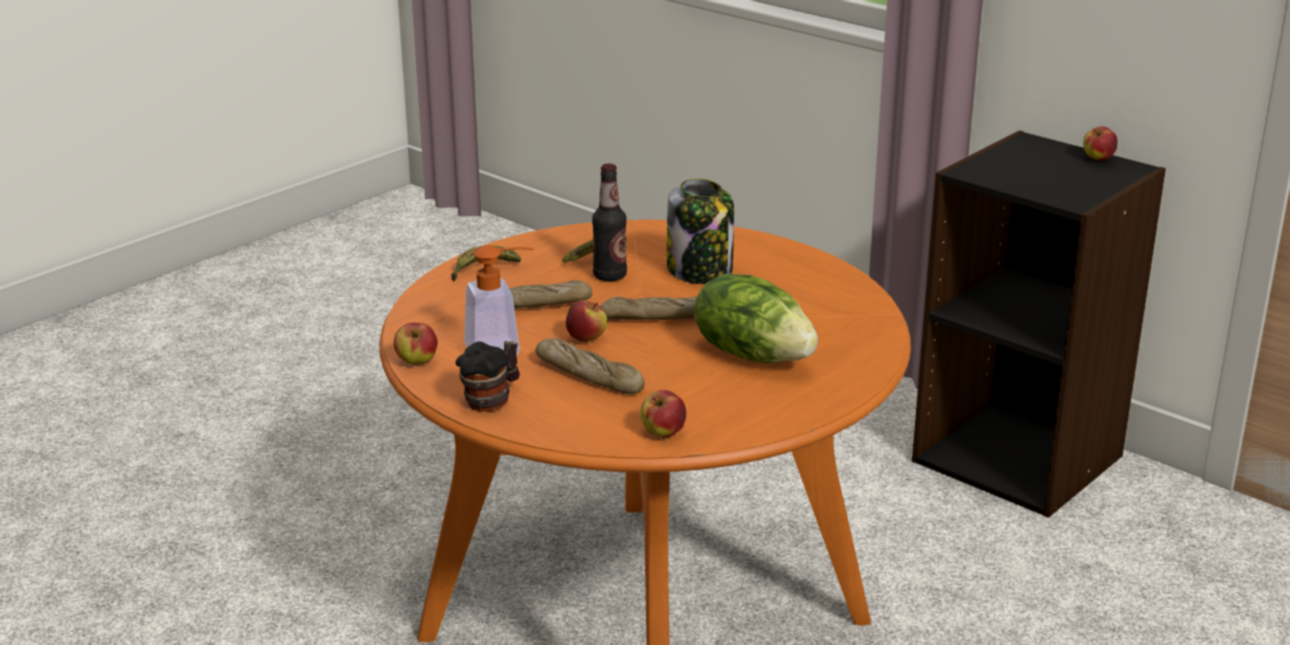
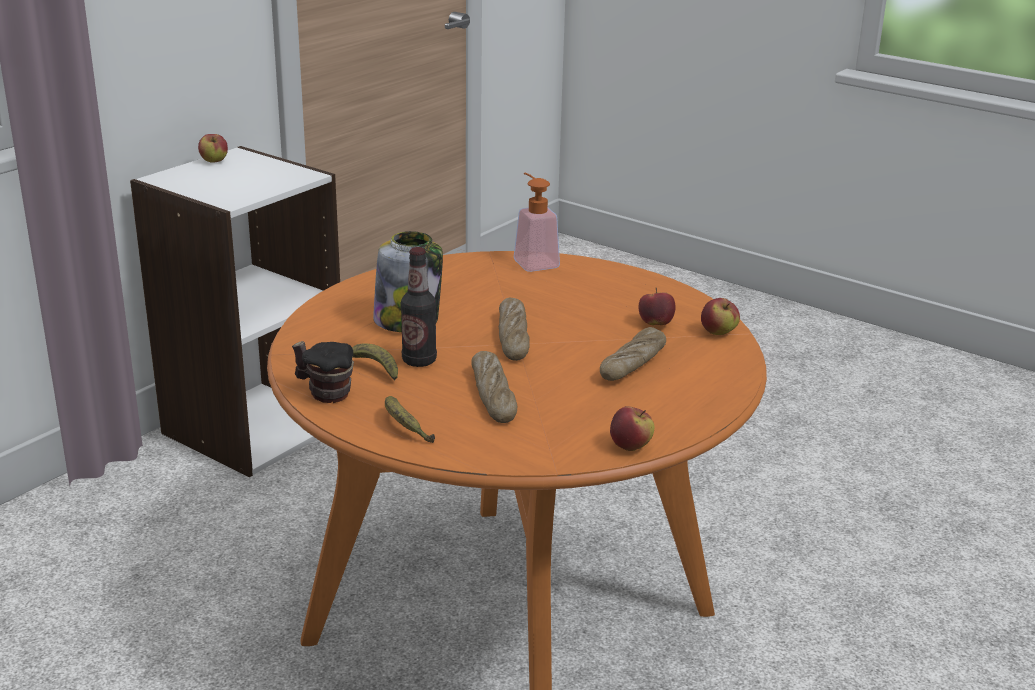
camera: 95 degrees left, 0 degrees up
(492, 400) = (691, 404): mug -> mug (324, 393)
(502, 349) = (590, 405): soap dispenser -> soap dispenser (533, 261)
(586, 339) = (560, 367): apple -> apple (655, 324)
(753, 354) = (574, 301): lettuce -> none
(1019, 457) = (253, 427): black bookcase -> white bookcase

